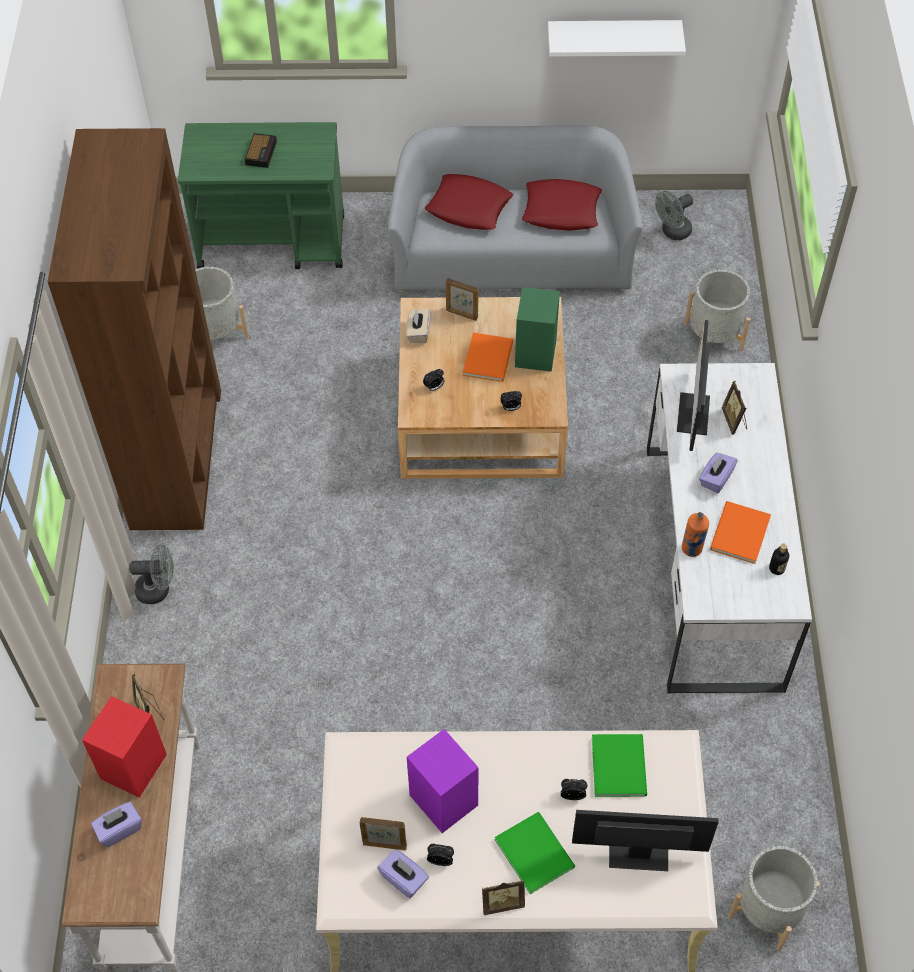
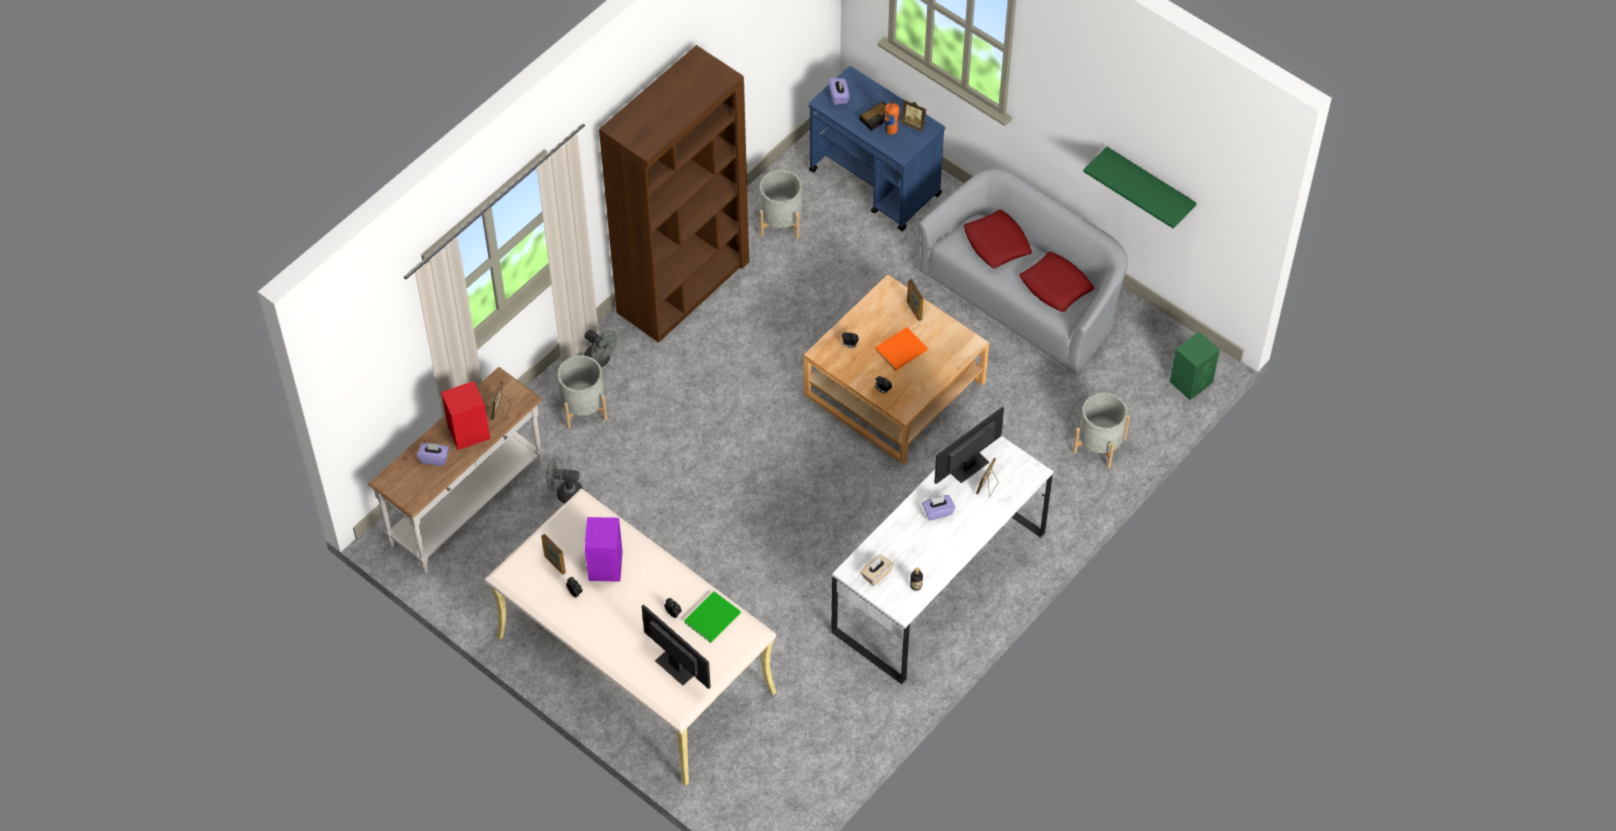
camera: 40 degrees right, 0 degrees up
(273, 242) = (875, 183): green cart -> blue cart
(404, 879) = (548, 587): purple tissue box -> purple tissue box (839, 96)
(418, 332) = (875, 304): beige tissue box -> beige tissue box (876, 574)
(502, 902) = (585, 635): picture frame -> picture frame (914, 124)
(534, 850) = (626, 624): green book -> none
(535, 352) = (935, 366): green speaker -> green speaker (1191, 381)
(613, 37) = (1149, 185): white shelf -> green shelf
(672, 232) = (1151, 356): grey fan -> grey fan (565, 493)
(692, 548) = (879, 539): orange bottle -> orange bottle (891, 130)
(738, 534) = (915, 551): orange book -> none
(768, 910) = (763, 784): grey planter -> grey planter (583, 408)

